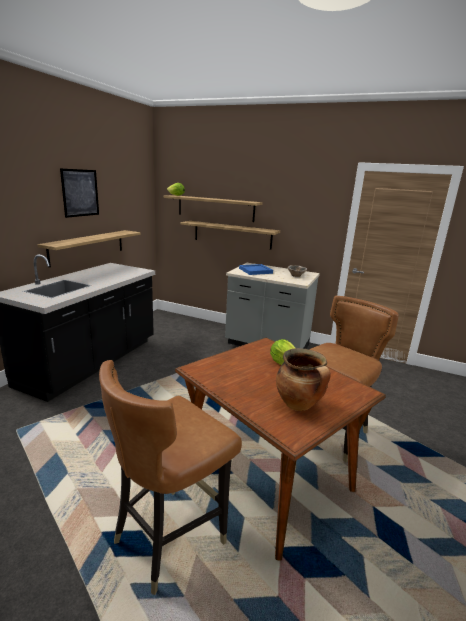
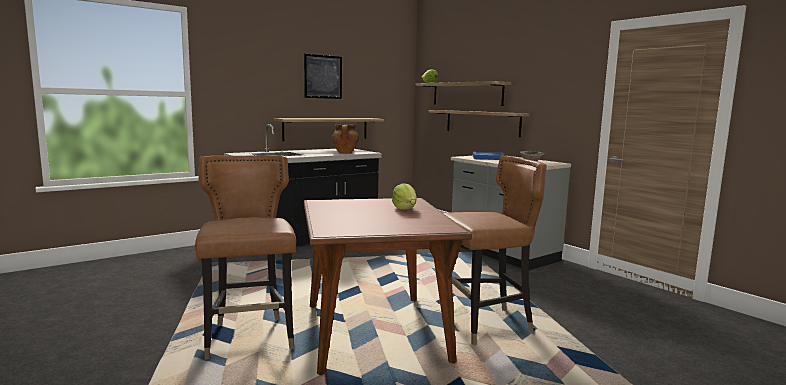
camera: 30 degrees right, 10 degrees down
(169, 537) = (250, 339): brown chair -> brown chair turned 90 degrees clockwise
(299, 405) = (367, 224): cooking pot -> cooking pot (345, 153)

